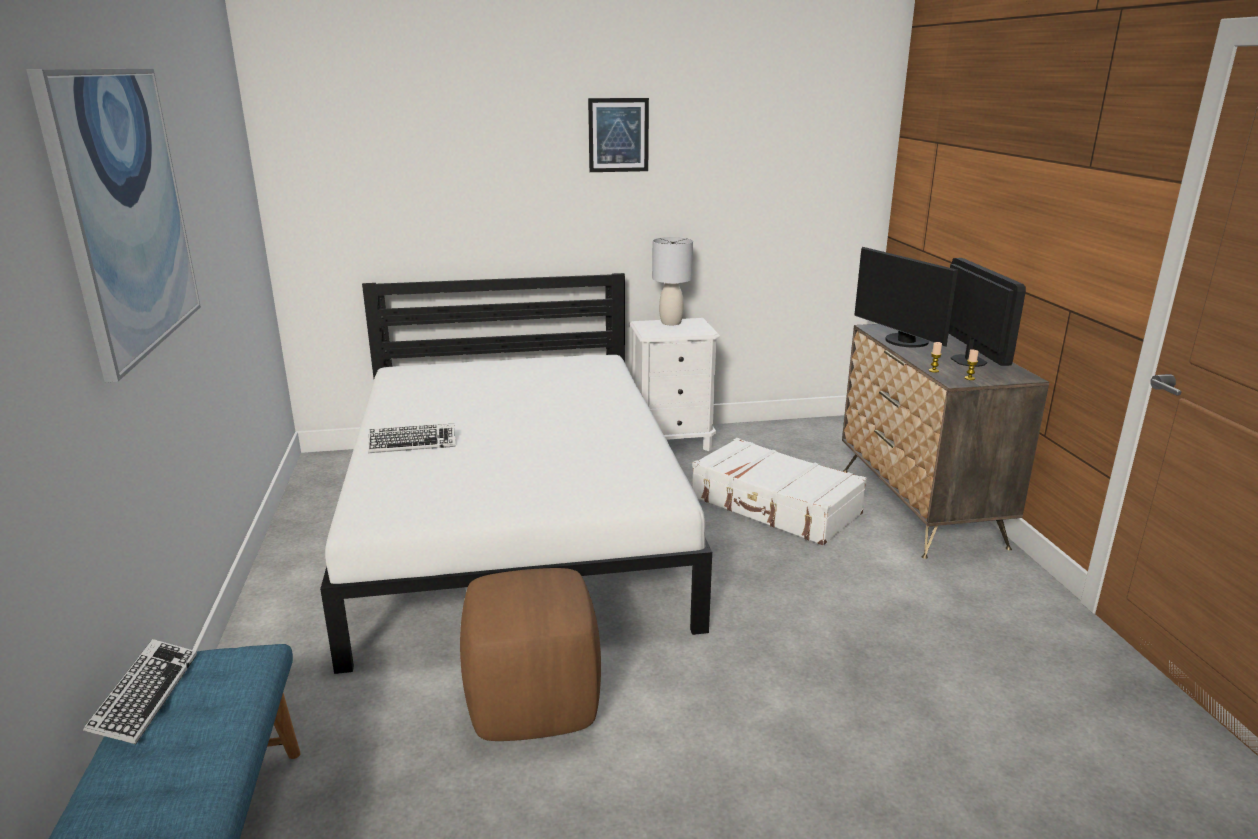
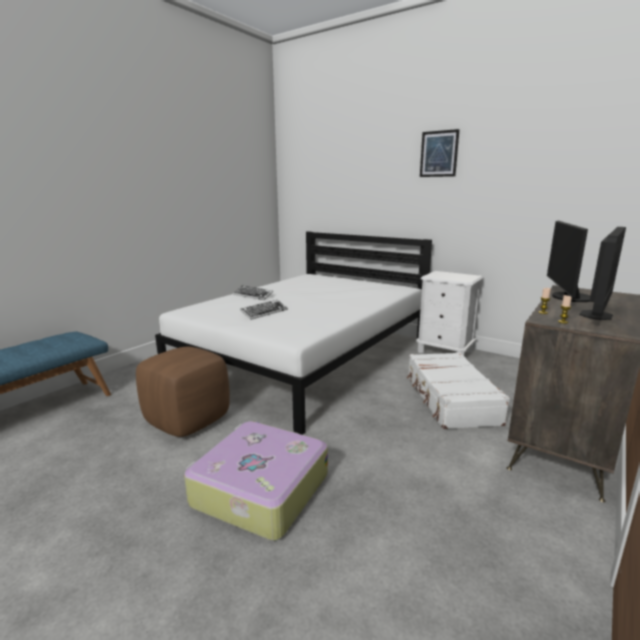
camera: 45 degrees right, 5 degrees down
(124, 212) = (130, 163): picture -> none
(145, 696) = (48, 337): keyboard -> keyboard (264, 312)
(671, 323) = (455, 274): grey table lamp -> none
(781, 720) = (259, 490): none -> suitcase

